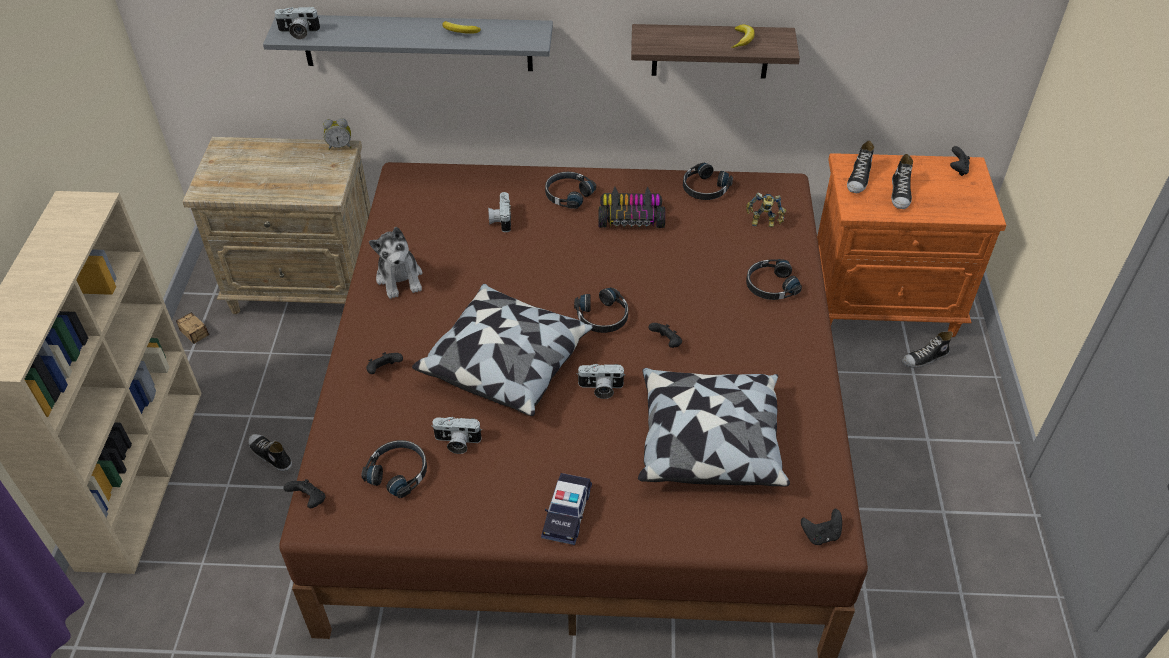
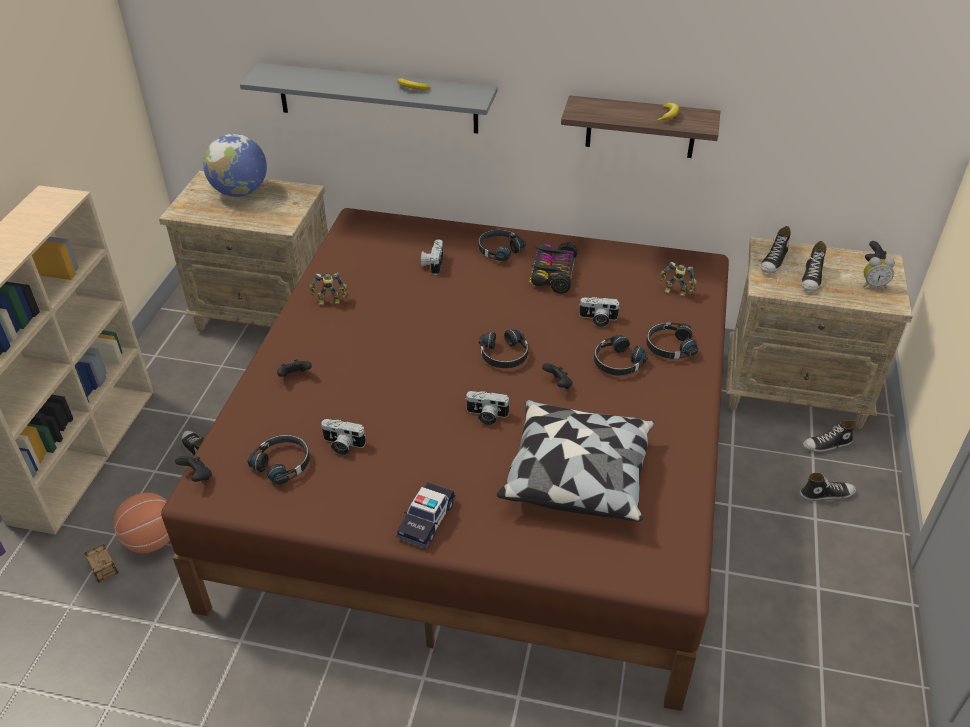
camera: 10 degrees right, 5 degrees down
(204, 342) = (167, 350): storage box -> storage box (110, 582)
(245, 564) = (152, 540): none -> basketball
(267, 158) = (240, 192): none -> globe
(298, 33) = (272, 78): camera -> camera (598, 319)
(340, 146) = (305, 188): alarm clock -> alarm clock (873, 285)
(400, 278) = (330, 302): plush toy -> toy robot
(506, 363) = (405, 383): pillow -> none
(631, 217) = (552, 274): toy car -> toy car turned 90 degrees counterclockwise
(704, 188) = (627, 257): black headphones -> black headphones (617, 362)
(821, 535) = (666, 573): black game controller -> none
(883, 303) = (795, 390): orange nightstand -> beige nightstand
(933, 411) = (826, 494): none -> shoe

